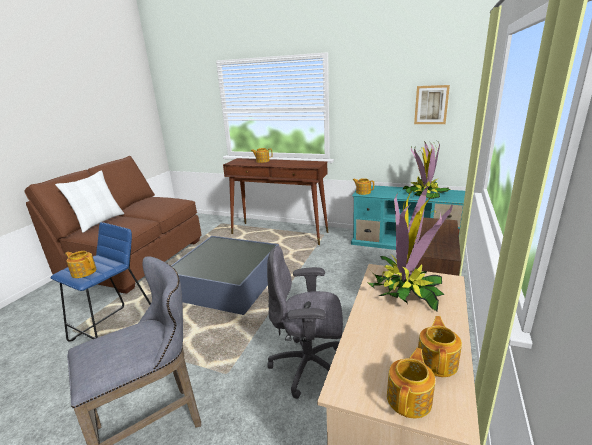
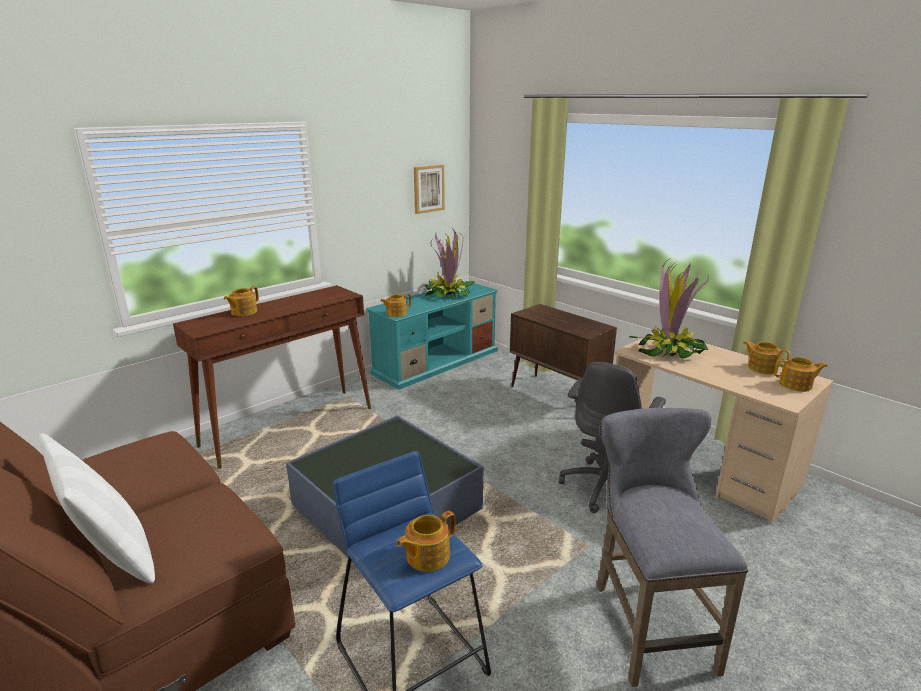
camera: 65 degrees left, 0 degrees up
(410, 398) = (796, 385): teapot -> teapot turned 135 degrees clockwise

